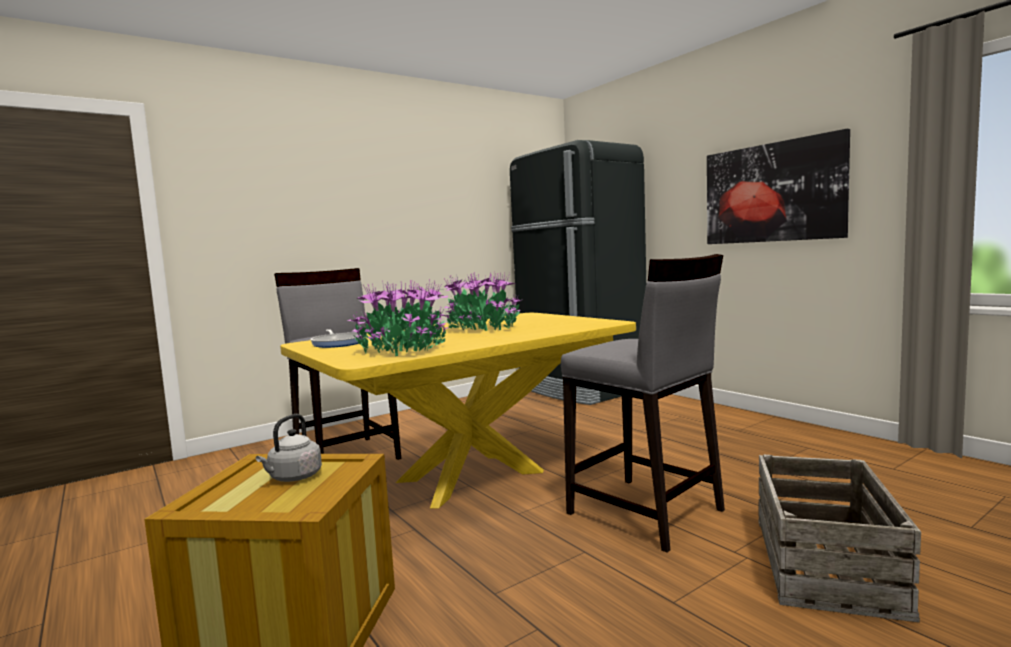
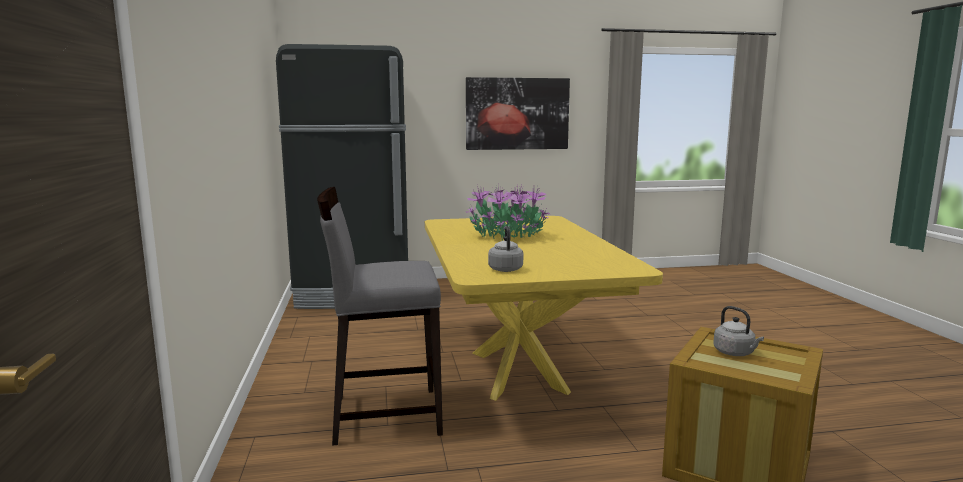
camera: 65 degrees left, 5 degrees up
(338, 343) = (505, 269): frying pan -> grey kettle
(403, 350) = (591, 258): potted plant -> none
(645, 512) = (633, 339): grey stool -> none
(823, 564) = (714, 324): crate -> none

